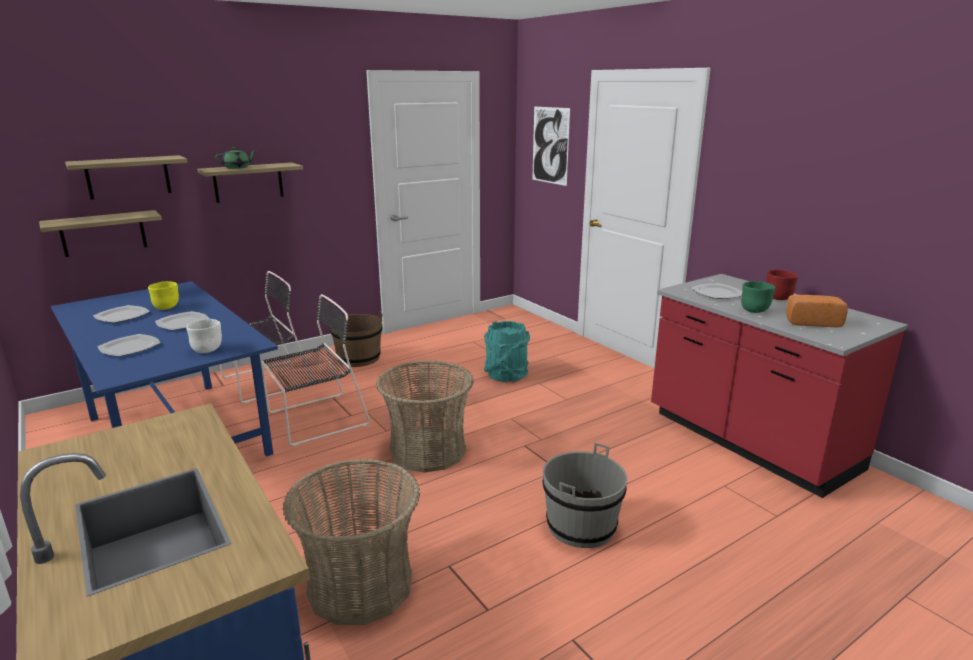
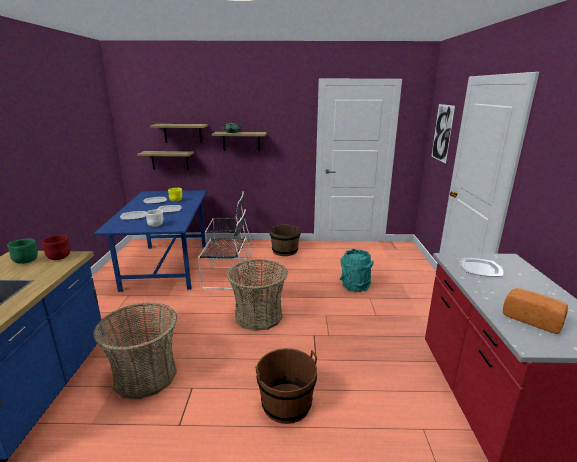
camera: 35 degrees right, 0 degrees up
(581, 526) = (286, 404): grey bucket -> brown bucket
(755, 310) = (490, 292): green bowl -> green bowl (26, 261)
(777, 298) = (535, 288): red bowl -> red bowl (59, 257)

